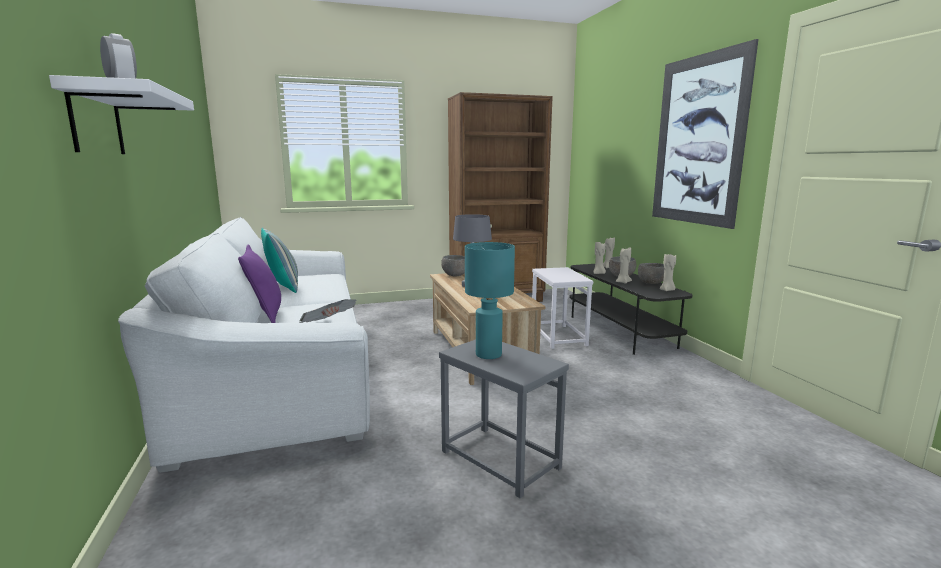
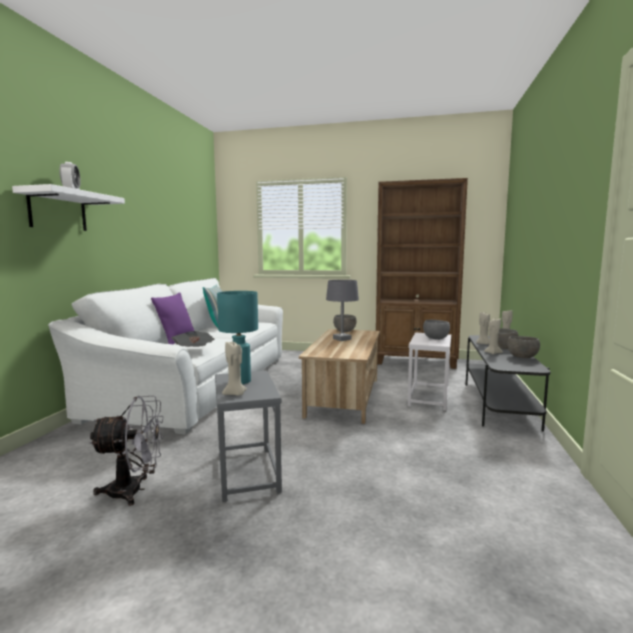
camera: 30 degrees right, 5 degrees down
(403, 524) = (134, 490): none -> grey fan
(566, 274) = (436, 339): none -> grey bowl
(667, 290) = (527, 365): beige candle -> beige candle (235, 394)
(698, 140) = (565, 207): picture -> none

